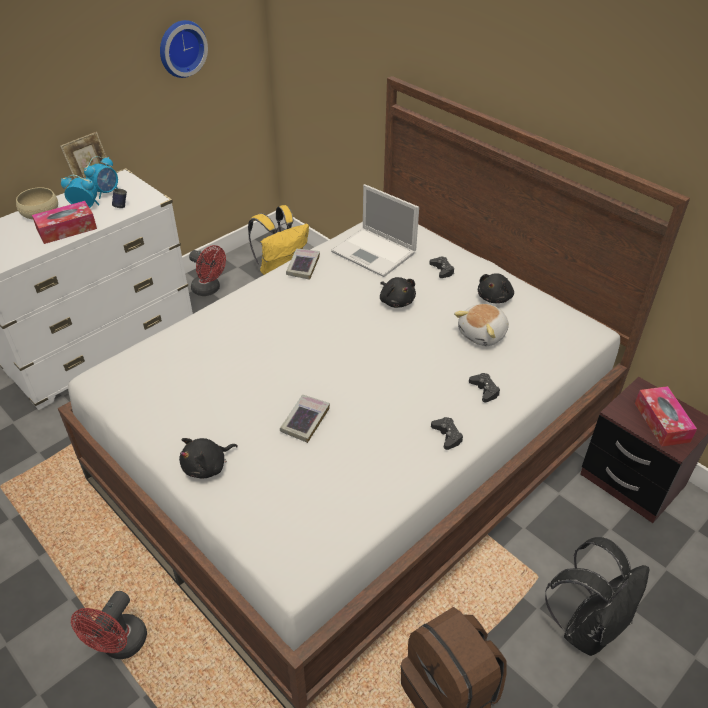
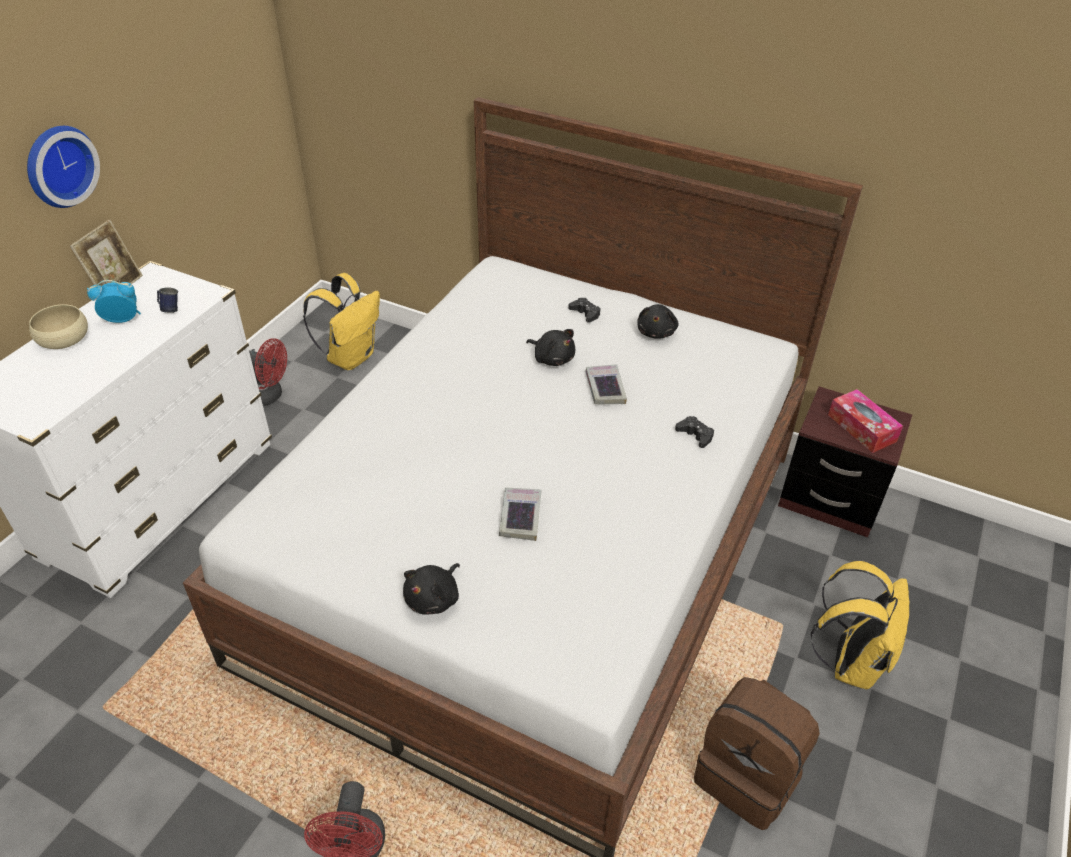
camera: 20 degrees left, 0 degrees up
(67, 229) = (113, 353): tissue box -> none
(106, 192) = (141, 296): alarm clock -> none
(181, 48) = (193, 96): wall clock -> wall clock (58, 165)
(303, 266) = (425, 340): book -> book (605, 388)
(375, 253) = (501, 308): laptop -> none
(447, 436) = (681, 494): black game controller -> none
(483, 334) = (664, 375): plush toy -> none
(587, 627) = (850, 661): black backpack -> yellow backpack

